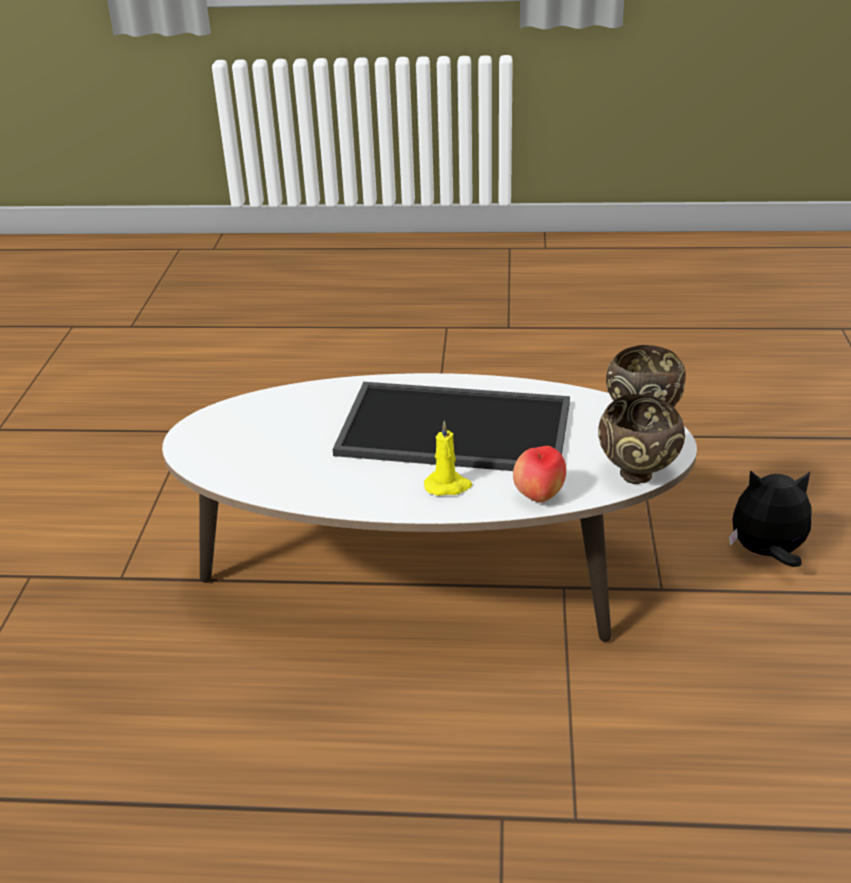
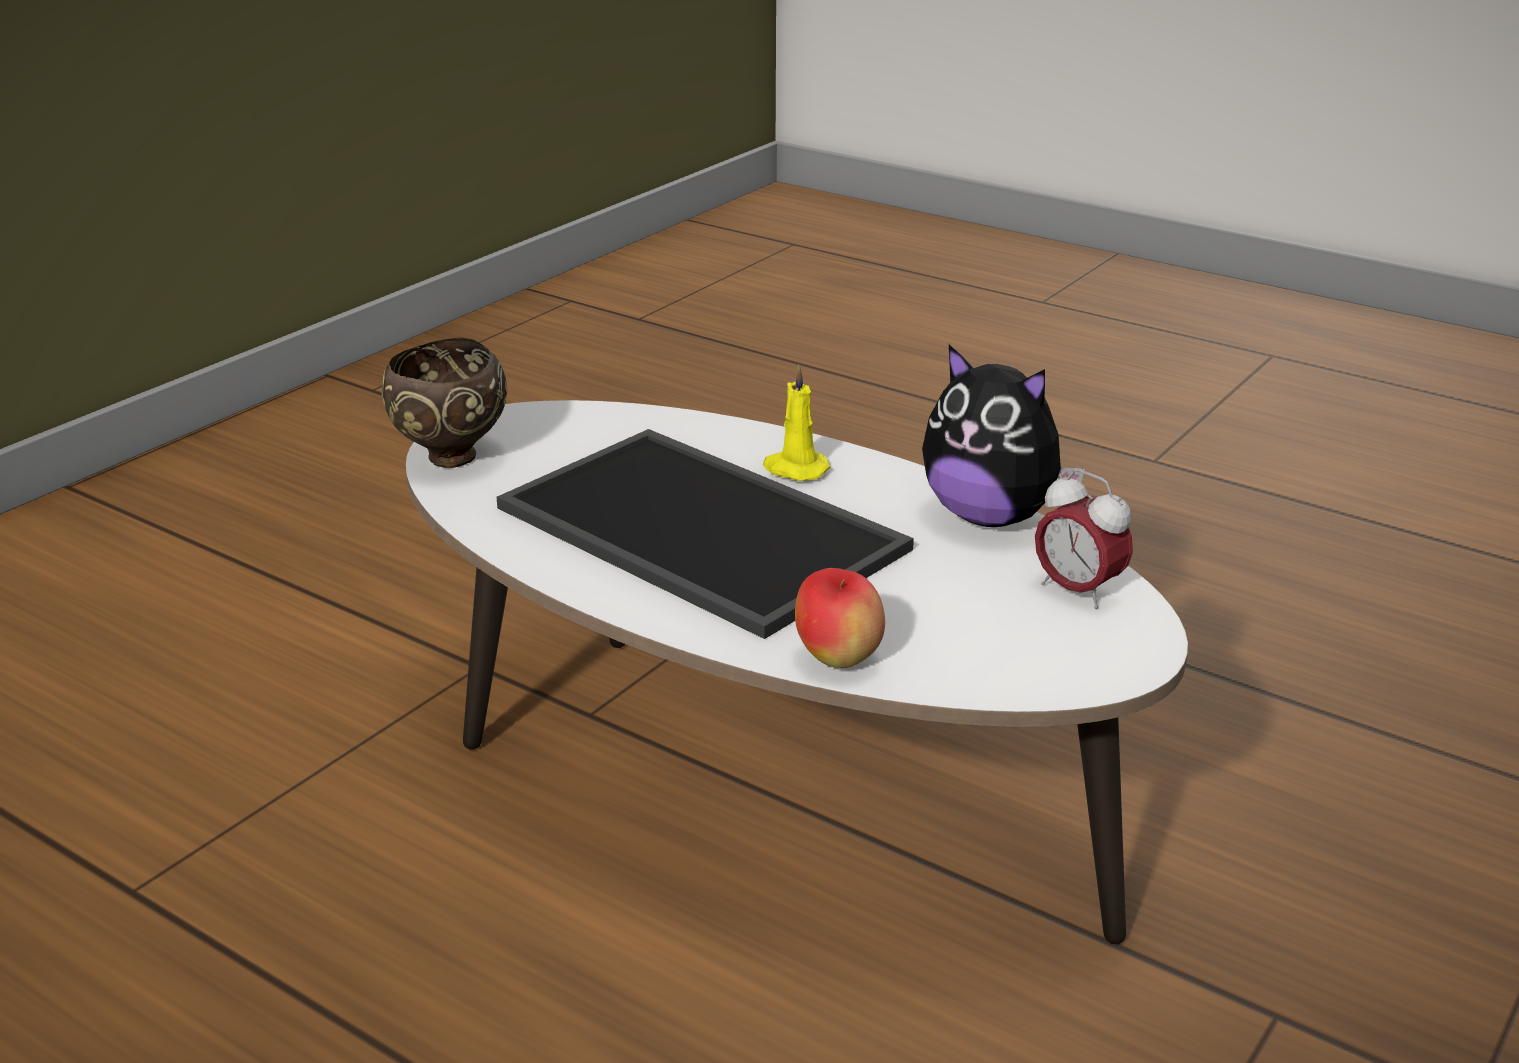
camera: 150 degrees left, 5 degrees down
(230, 462) = (1077, 591): none -> alarm clock
(539, 497) = (703, 428): apple -> apple (838, 659)
(638, 476) = (564, 412): brown bowl -> none
(766, 553) = (297, 651): plush toy -> plush toy (991, 516)

